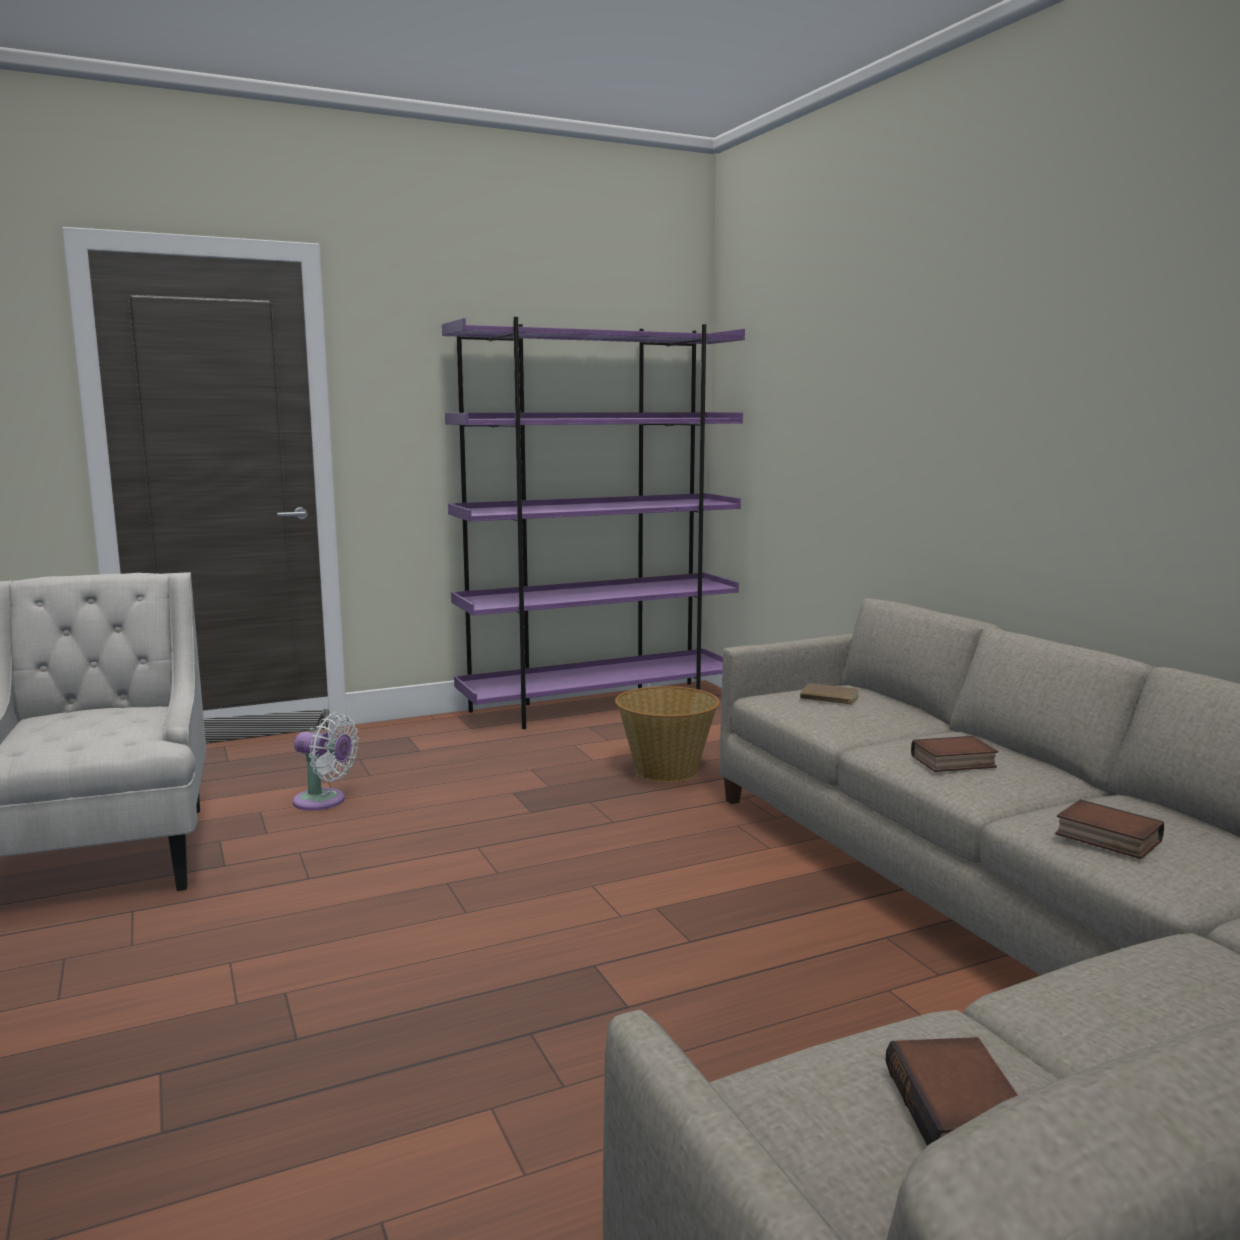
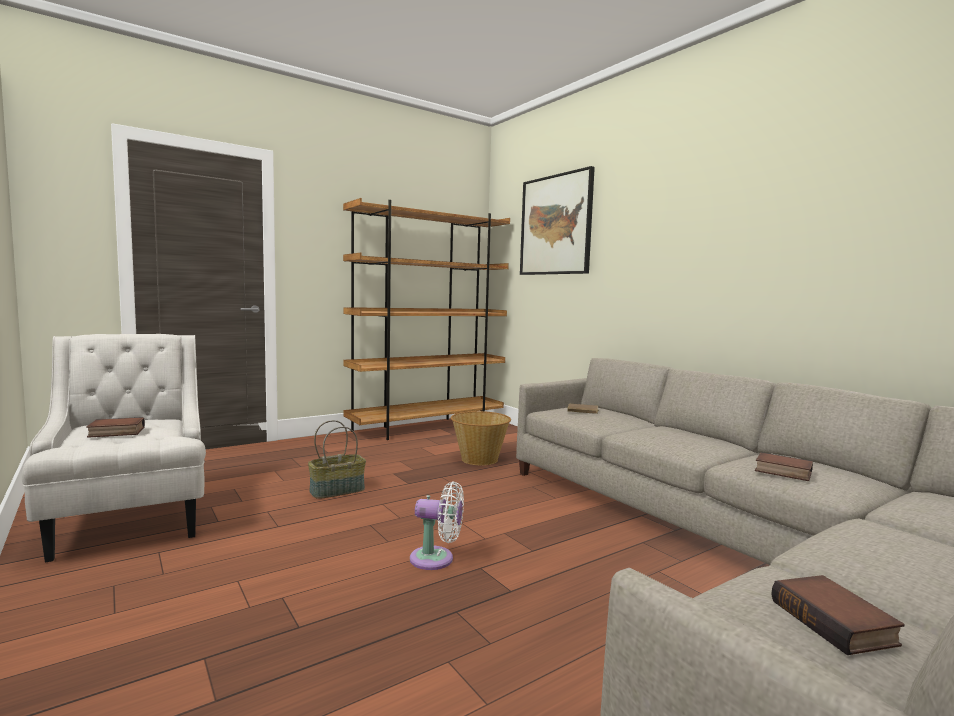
camera: 10 degrees left, 5 degrees down
(324, 801) = (275, 482): white fan -> white fan (436, 559)
(414, 820) = (337, 490): none -> basket
(599, 706) = (427, 427): purple bookcase -> brown bookcase
(818, 346) = (555, 225): none -> picture
(953, 762) = (672, 439): book -> book (115, 432)

